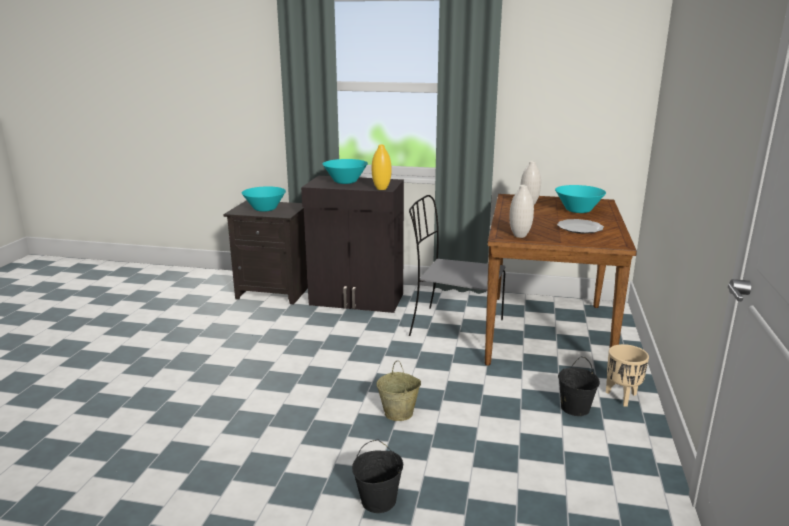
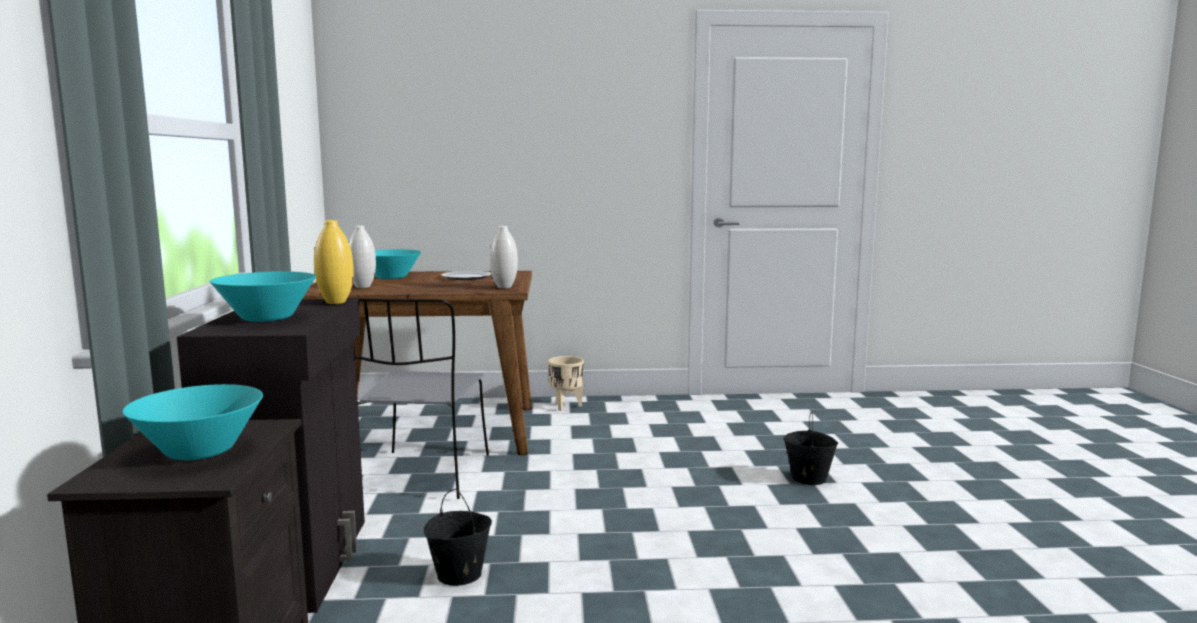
camera: 105 degrees left, 10 degrees down
(399, 413) = (662, 486): beige bucket -> none
(574, 408) = (596, 420): black bucket -> black bucket (458, 575)

